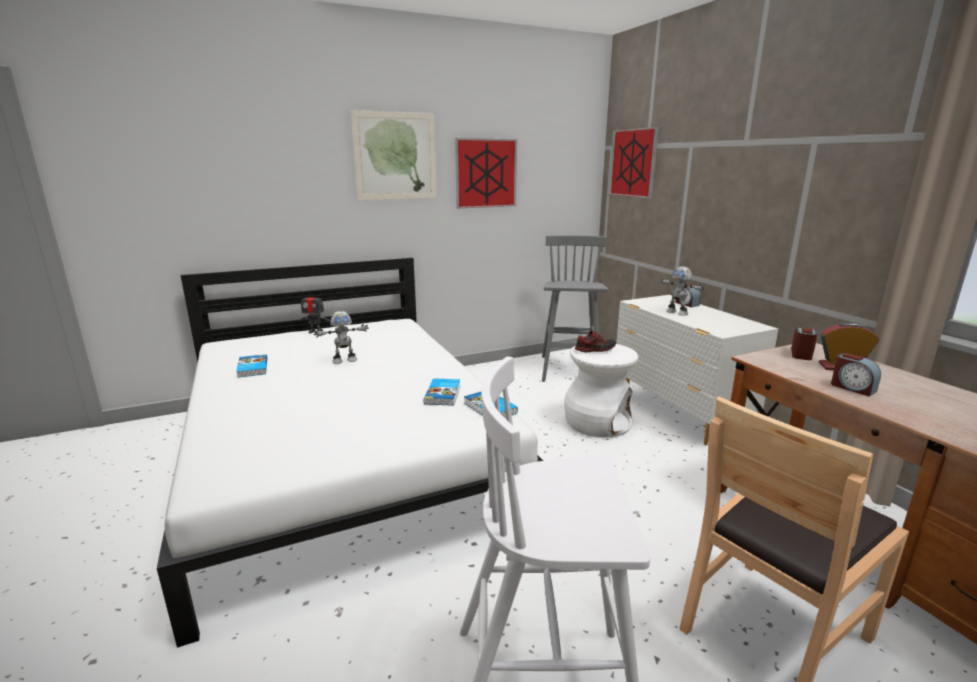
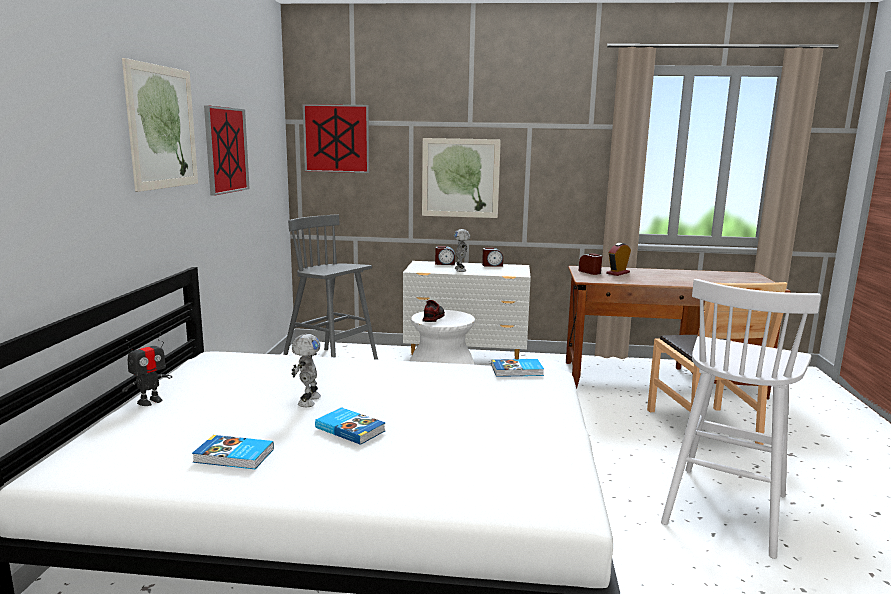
camera: 60 degrees left, 5 degrees down
(443, 394) = (467, 379): book -> book (350, 429)
(677, 312) = (461, 270): toy robot -> toy robot turned 90 degrees clockwise
(726, 208) = (460, 178): none -> picture
(852, 388) = (647, 279): alarm clock -> alarm clock (492, 265)

